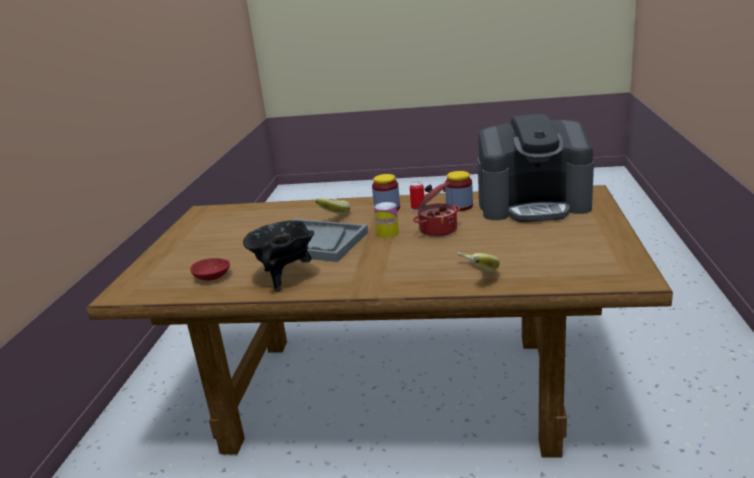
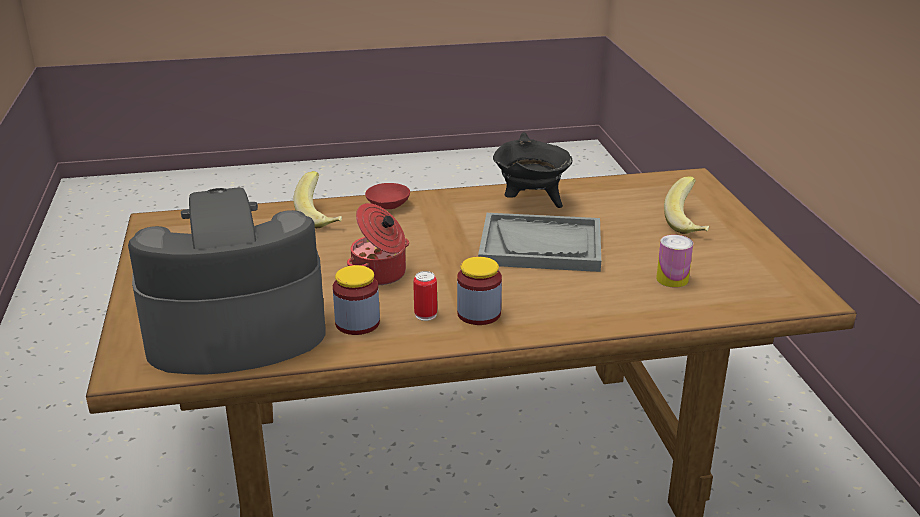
camera: 160 degrees right, 5 degrees up
(211, 277) = (617, 198): red bowl -> red bowl (389, 204)
(332, 215) = (562, 296): banana -> banana (689, 224)
(387, 233) = (449, 265): can -> can (672, 279)

